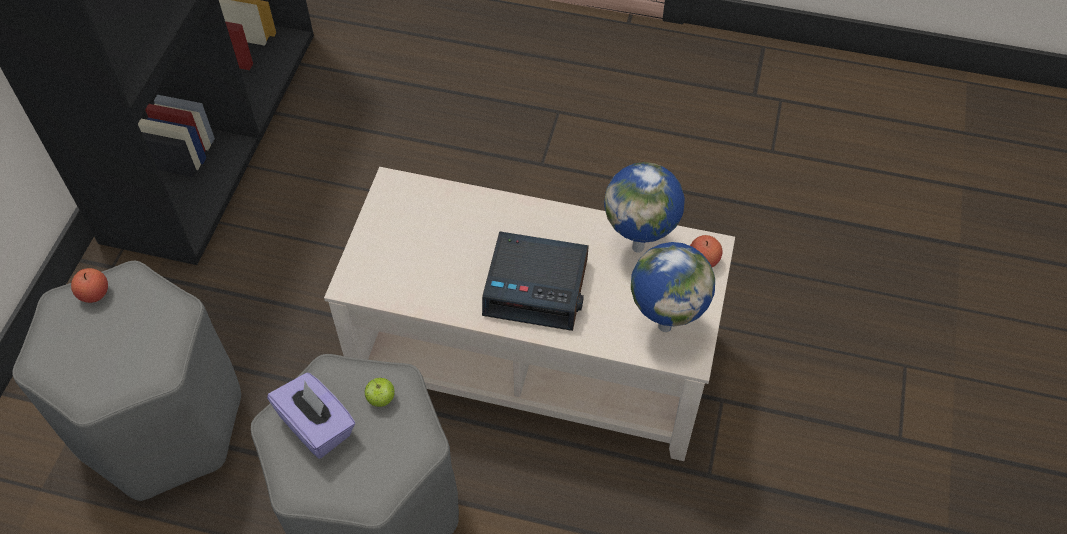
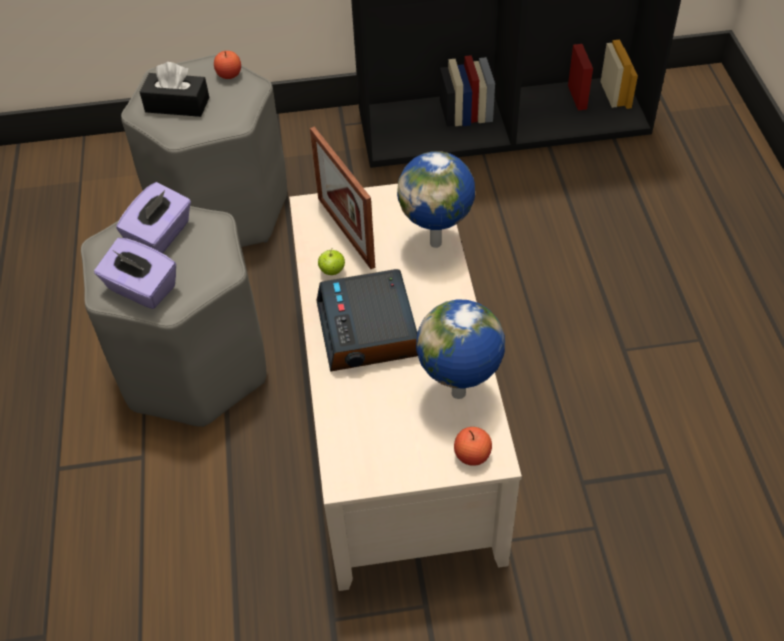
camera: 70 degrees right, 5 degrees down
(109, 358) = (177, 105): none -> black tissue box
(381, 399) = (200, 263): apple -> apple (332, 271)
(387, 463) = (141, 289): none -> purple tissue box
(404, 265) = (345, 232): none -> picture frame
(664, 325) = (373, 445): globe -> globe (437, 242)

